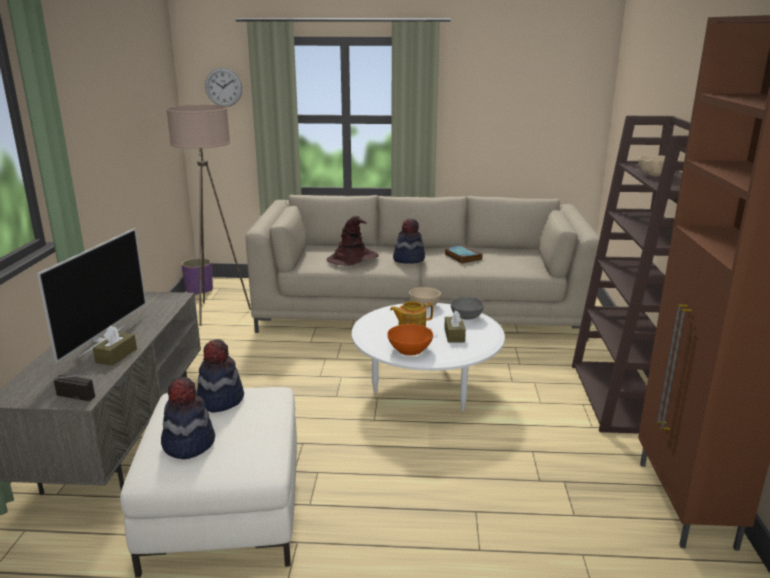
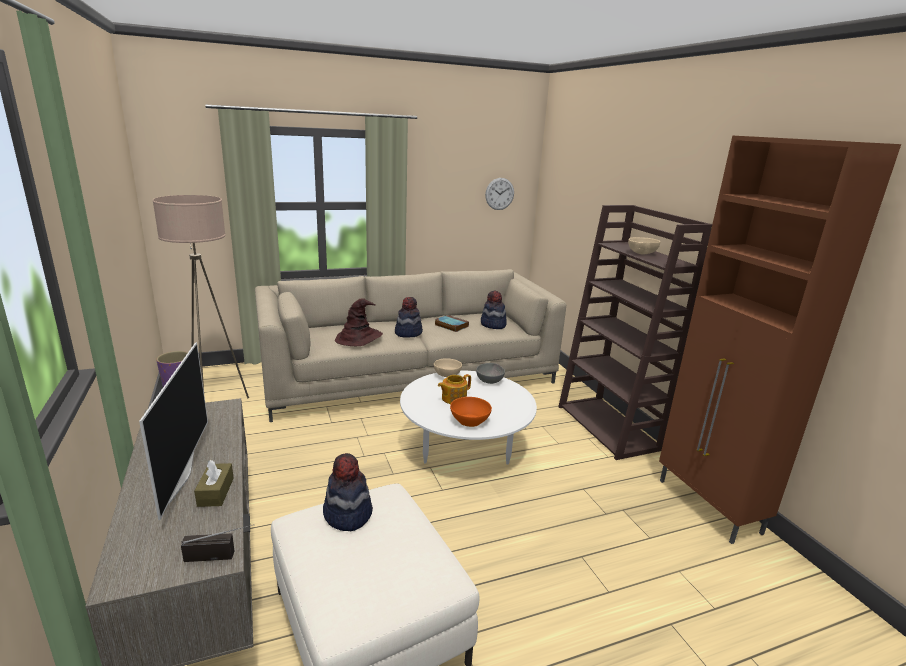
camera: 25 degrees left, 0 degrees up
(188, 443) = (355, 575): hat -> hat (493, 325)
(223, 87) = (190, 175): wall clock -> wall clock (499, 194)
(454, 335) = (494, 400): brown tissue box -> none

